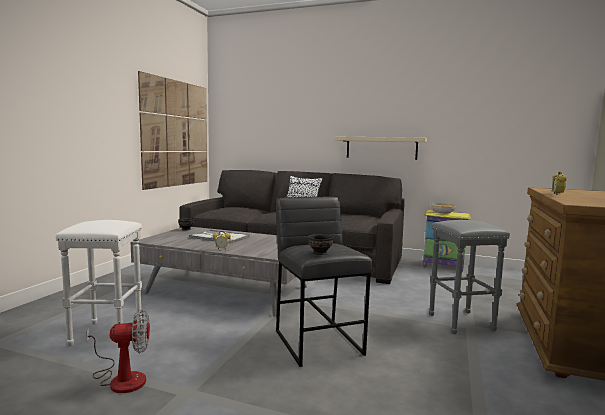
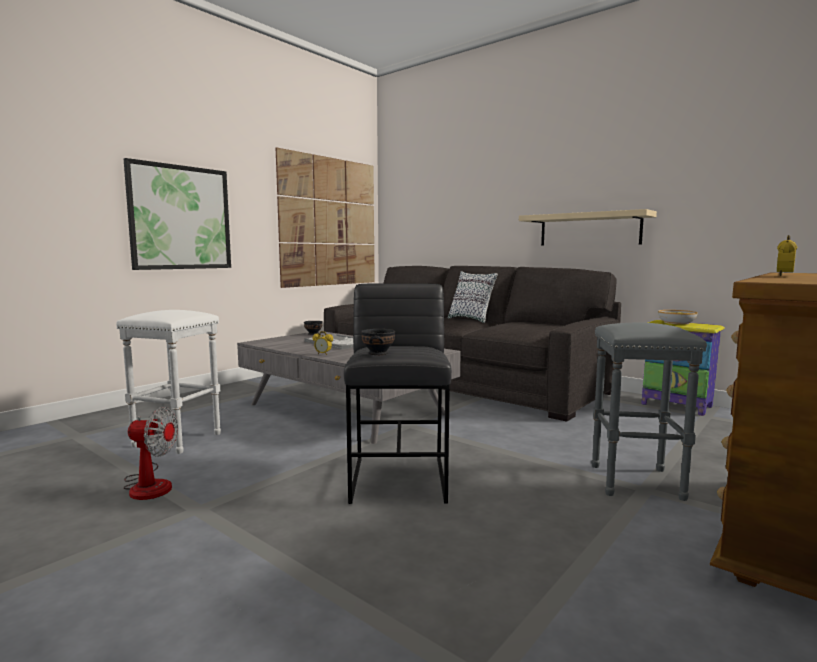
camera: 20 degrees right, 0 degrees up
(64, 131) = (180, 217): none -> picture

